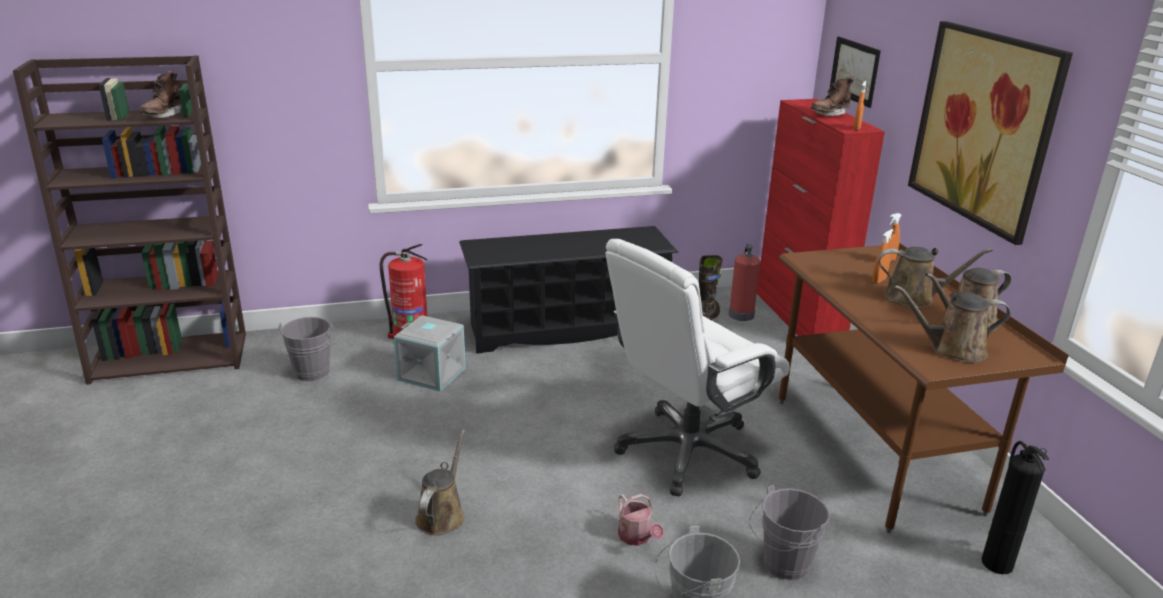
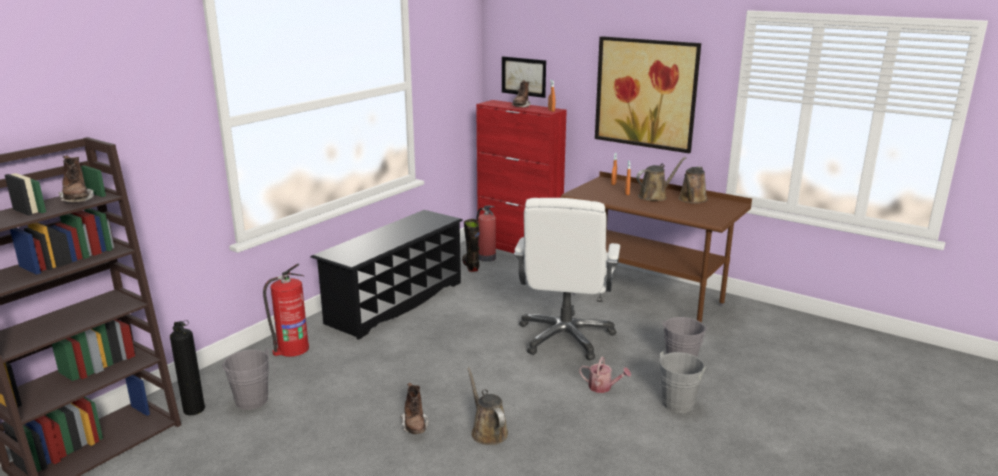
camera: 40 degrees left, 5 degrees down
(391, 469) = (415, 426): none -> brown boot
(432, 373) = (348, 363): grey storage box -> none
(952, 349) = (707, 212): brown watering can -> none
(996, 562) = (750, 322): fire extinguisher -> fire extinguisher (193, 409)

